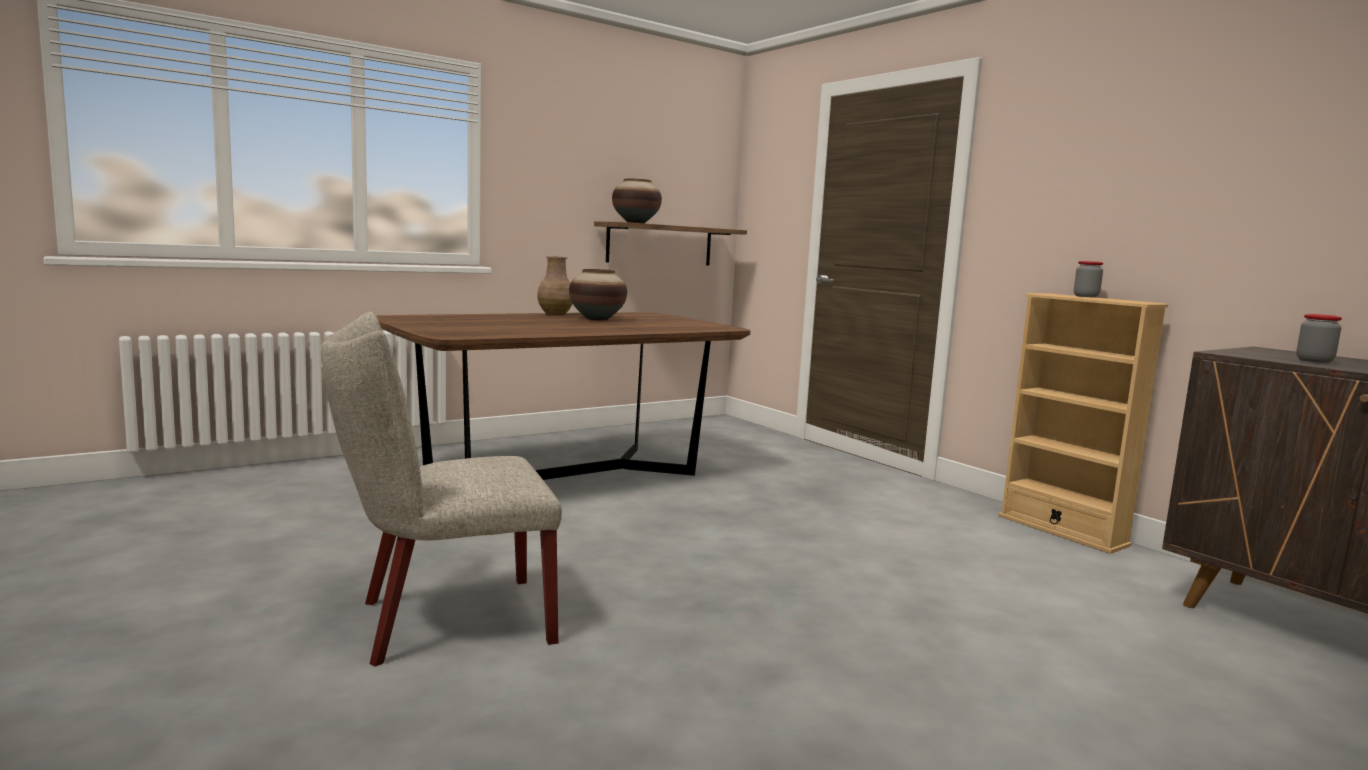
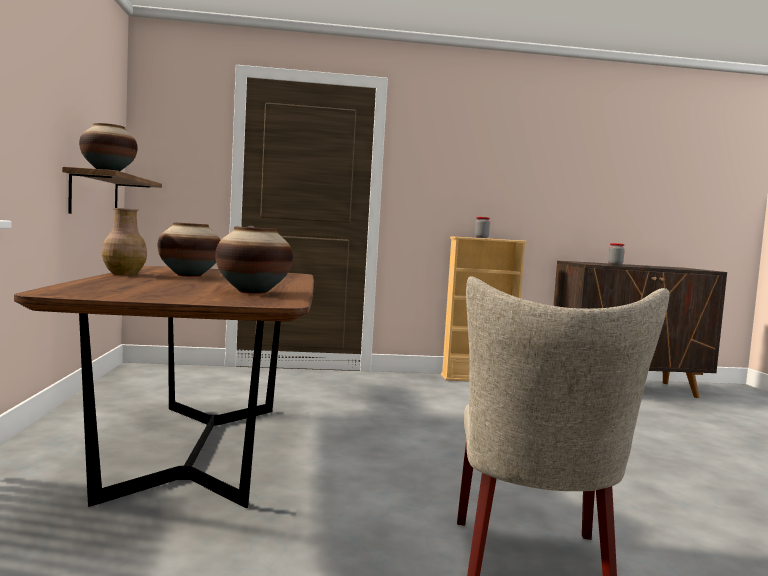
camera: 60 degrees left, 5 degrees down
(515, 330) = (253, 292): none -> vase

